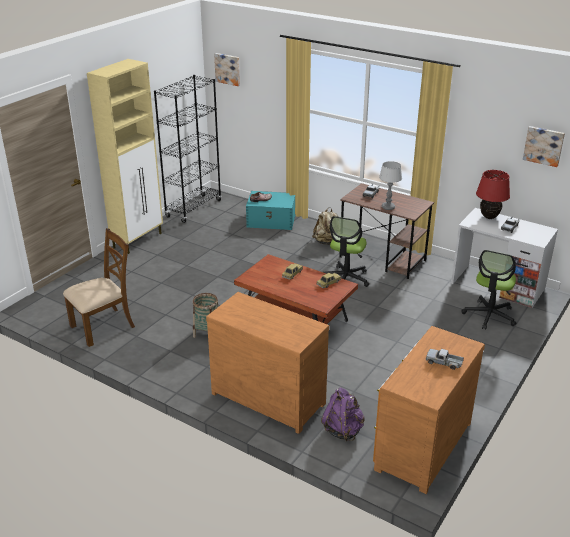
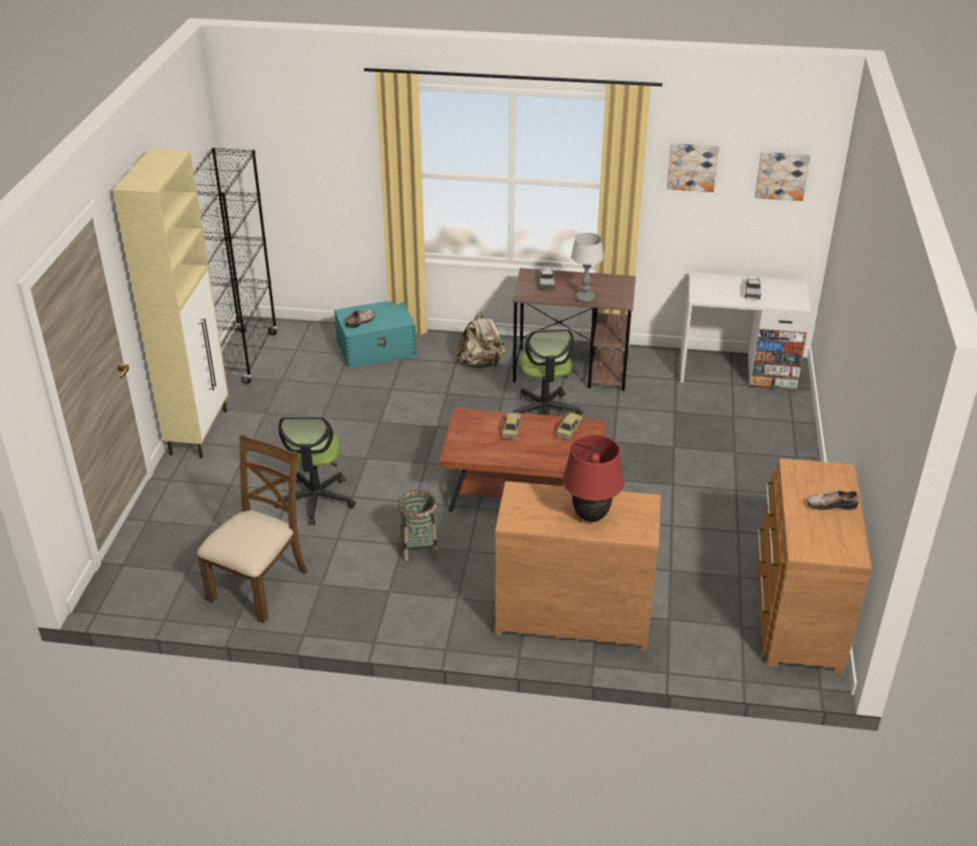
camera: 25 degrees left, 5 degrees up
(228, 69) = (264, 128): picture -> picture (692, 166)
(343, 430) = (695, 626): purple backpack -> none
(444, 362) = (831, 504): toy truck -> shoe
(489, 217) = (717, 282): red table lamp -> red table lamp (591, 517)
(489, 315) = (755, 415): office chair -> office chair (316, 500)

